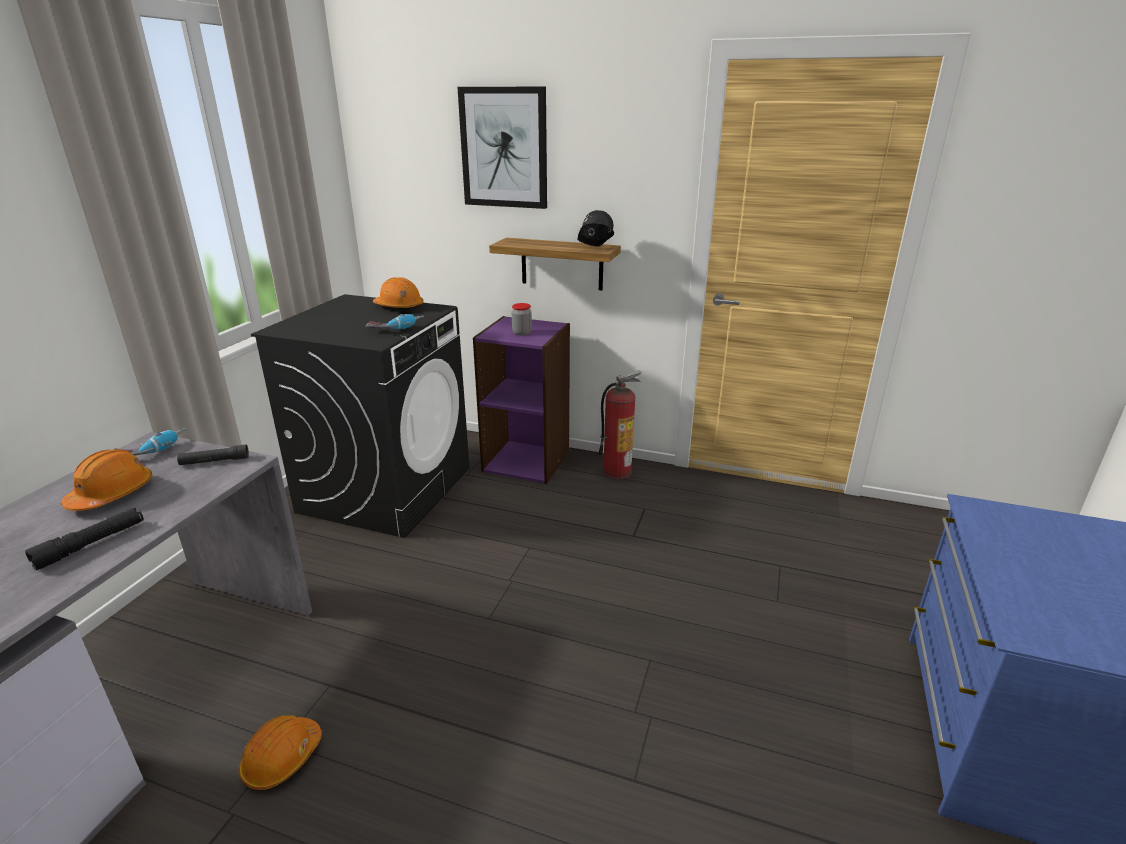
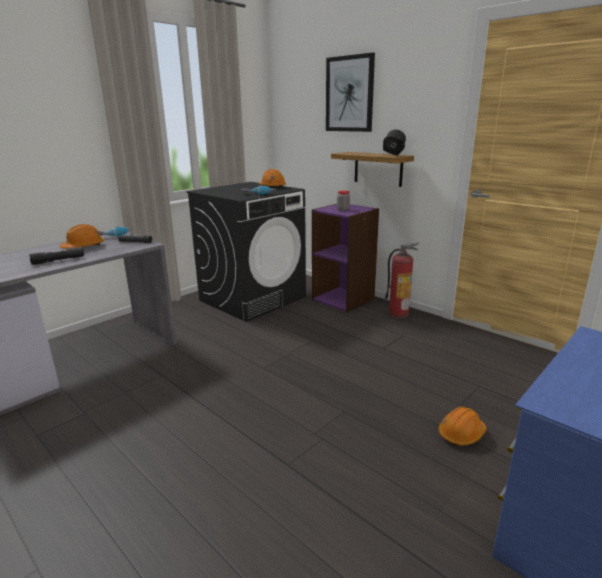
camera: 25 degrees right, 5 degrees down
(282, 759) = (120, 398): orange hard hat -> orange hard hat (461, 434)

